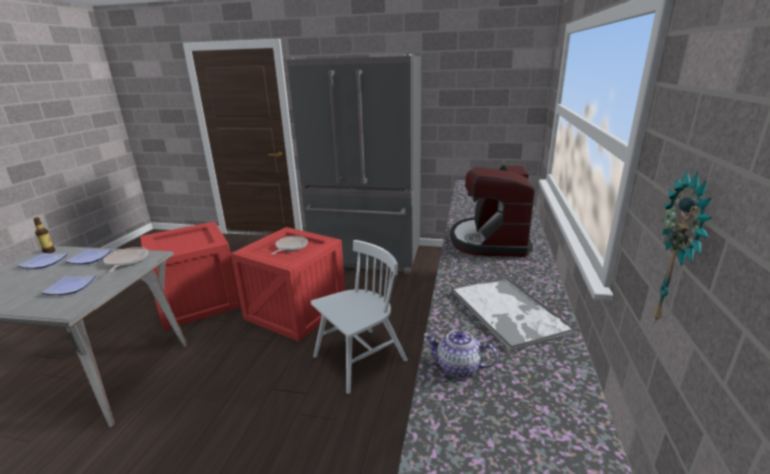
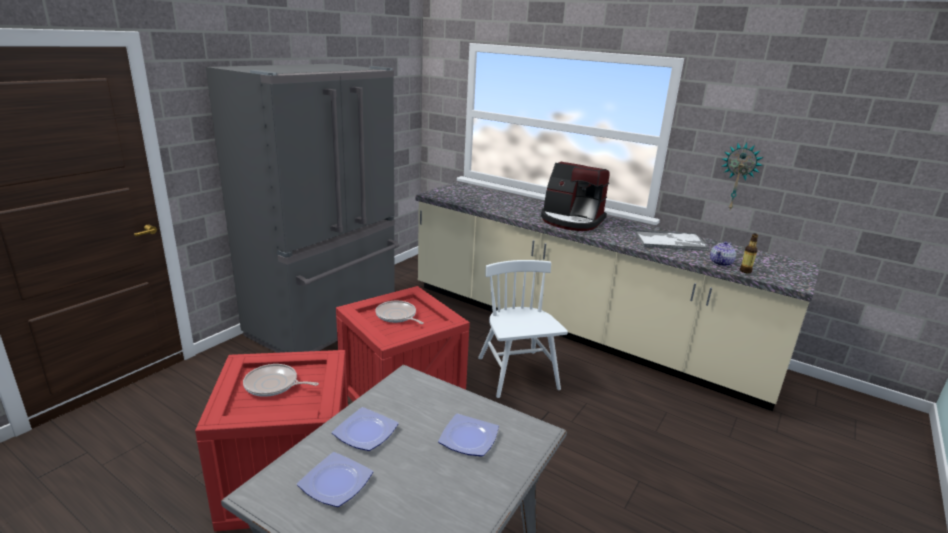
camera: 70 degrees left, 0 degrees up
(49, 252) = (277, 486): bottle -> bottle (745, 271)
(126, 261) = (411, 397): frying pan -> frying pan (274, 385)

